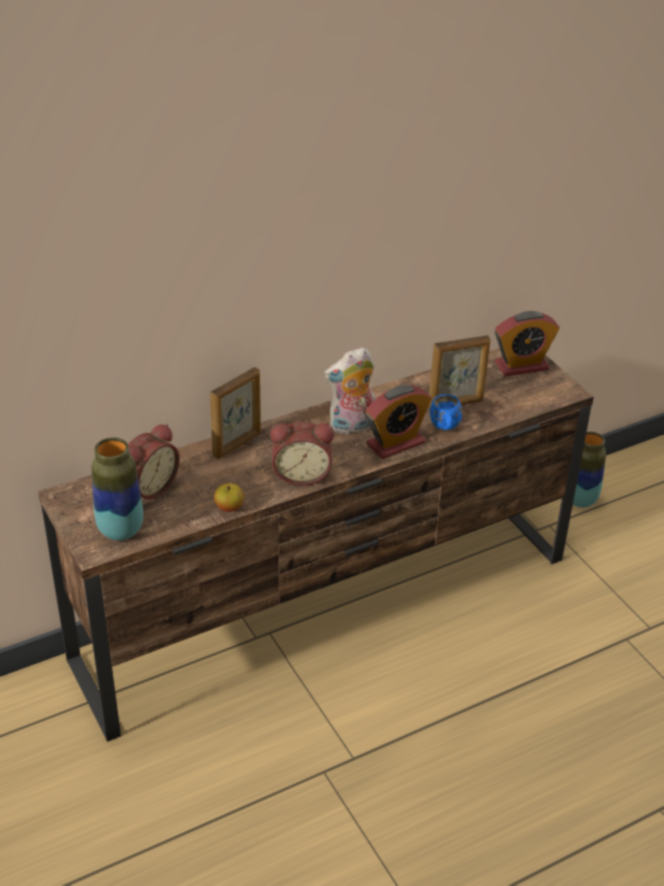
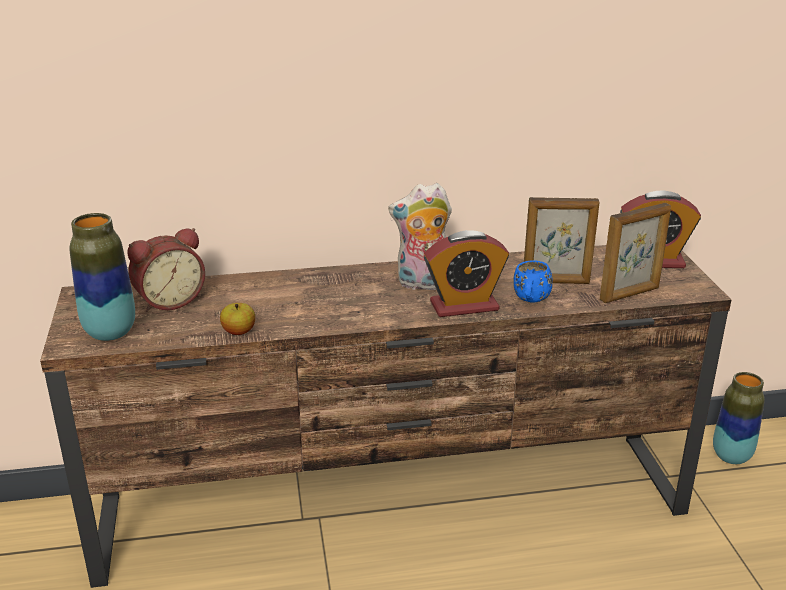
camera: 20 degrees right, 10 degrees down
(237, 445) = (290, 280): picture frame -> picture frame (630, 294)
(301, 474) = (339, 315): alarm clock -> none

